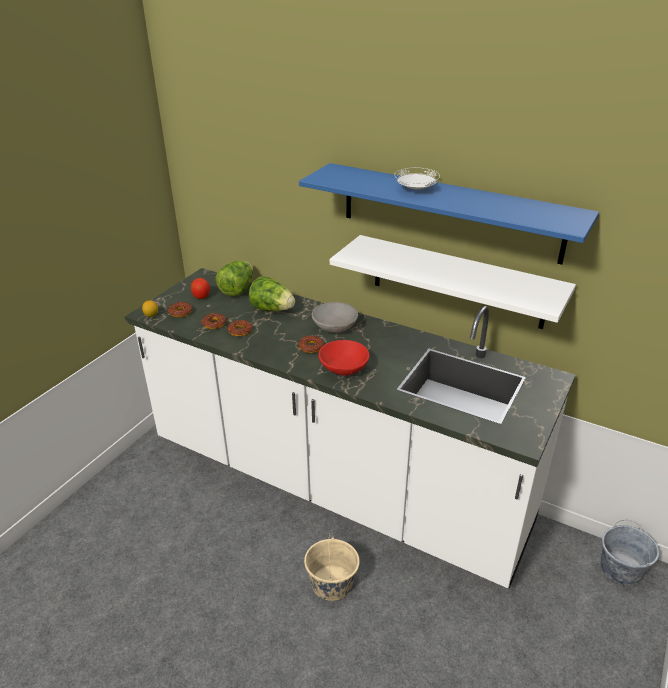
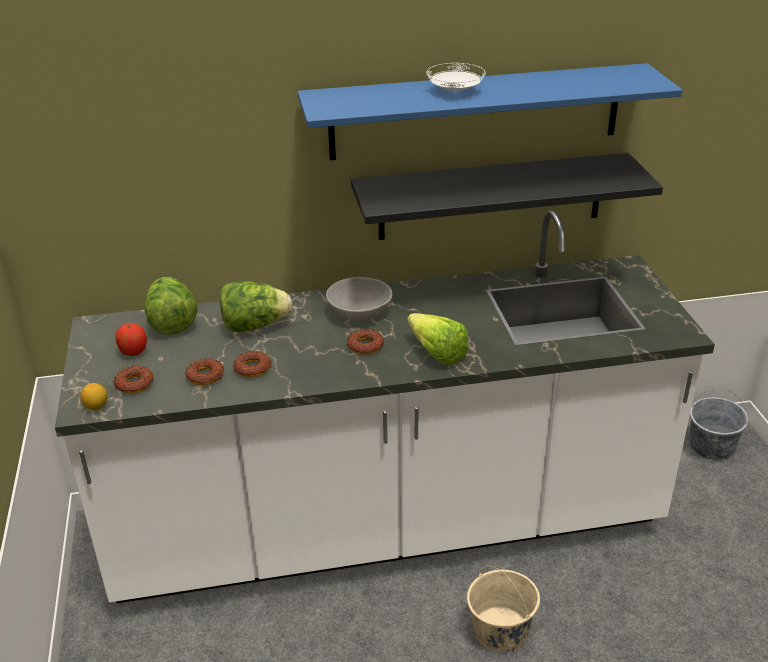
camera: 40 degrees left, 0 degrees up
(343, 368) = (434, 351): red bowl -> lettuce
(457, 281) = (491, 196): white shelf -> black shelf

